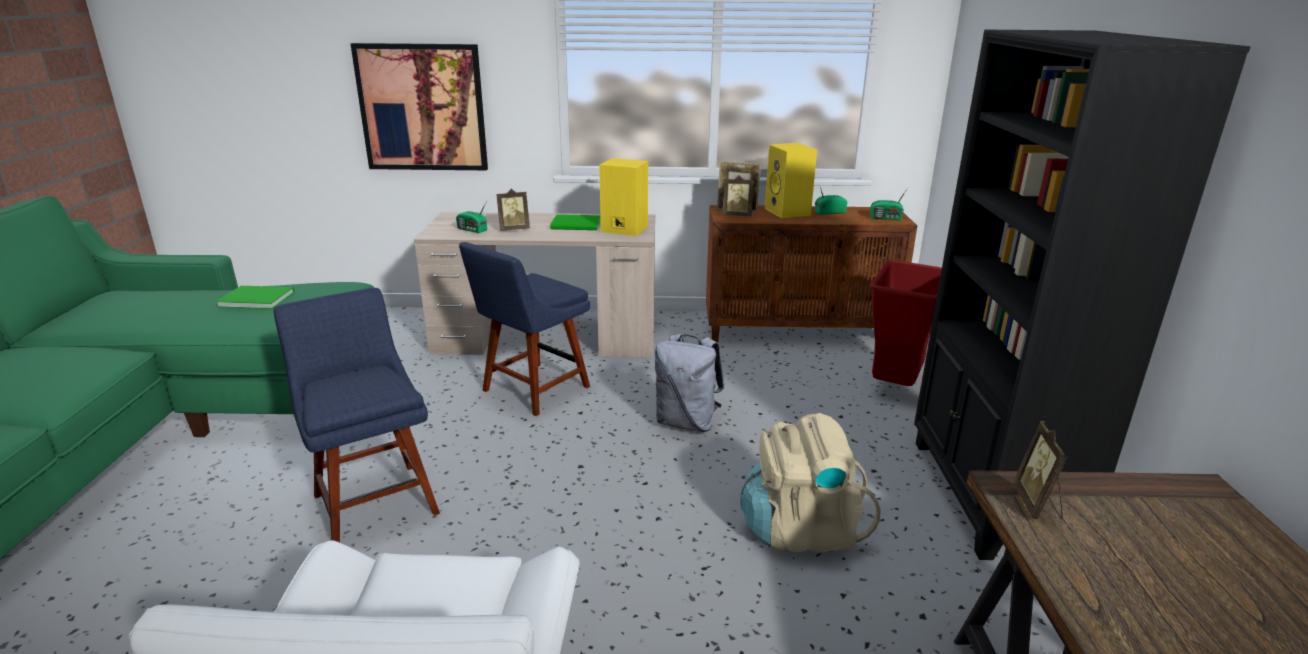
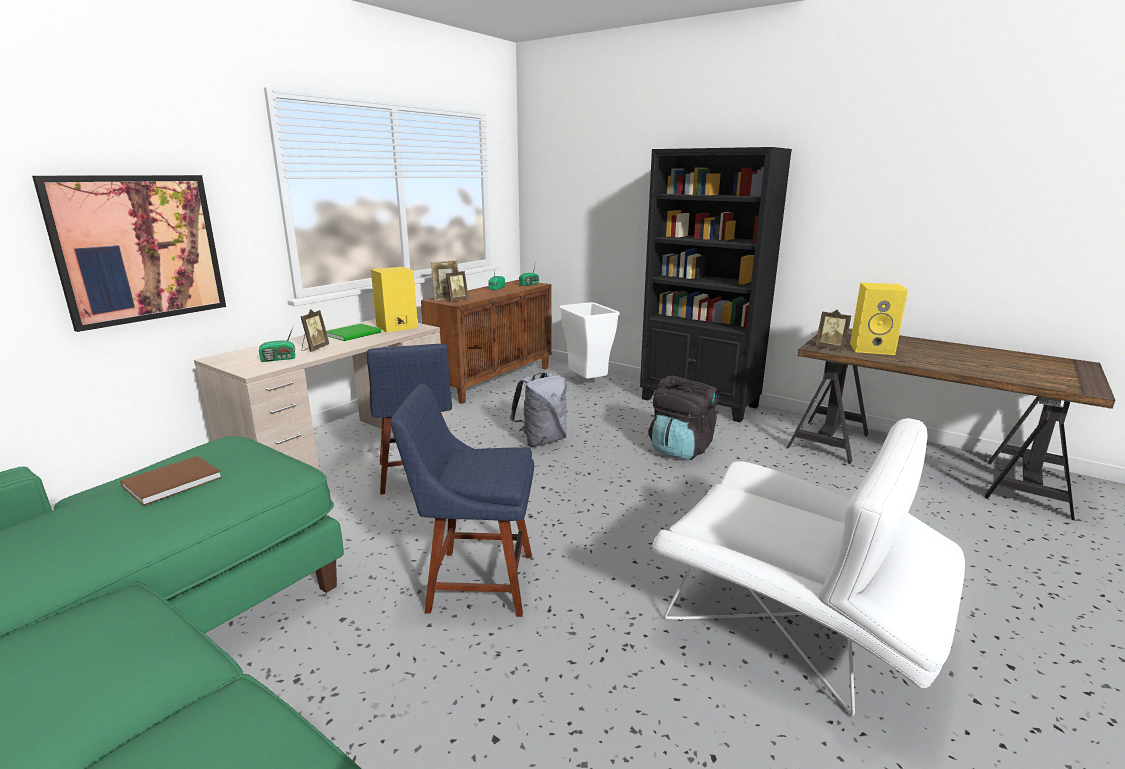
camera: 55 degrees left, 5 degrees down
(256, 298) = (169, 482): green book -> brown book
(788, 212) = (476, 293): yellow speaker -> yellow speaker (872, 349)
(801, 530) = (681, 449): beige backpack -> black backpack
(894, 386) = (586, 383): red trash can -> white trash can

